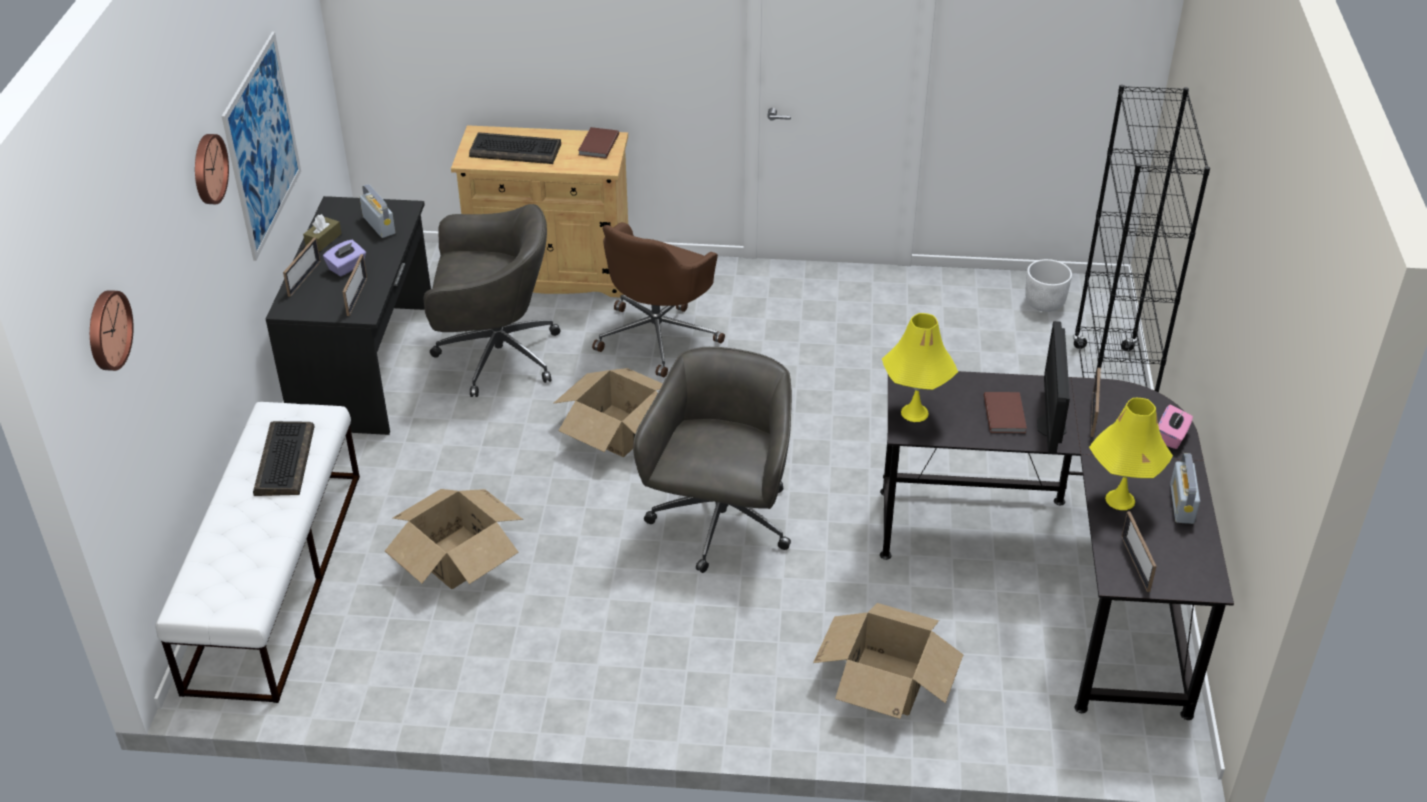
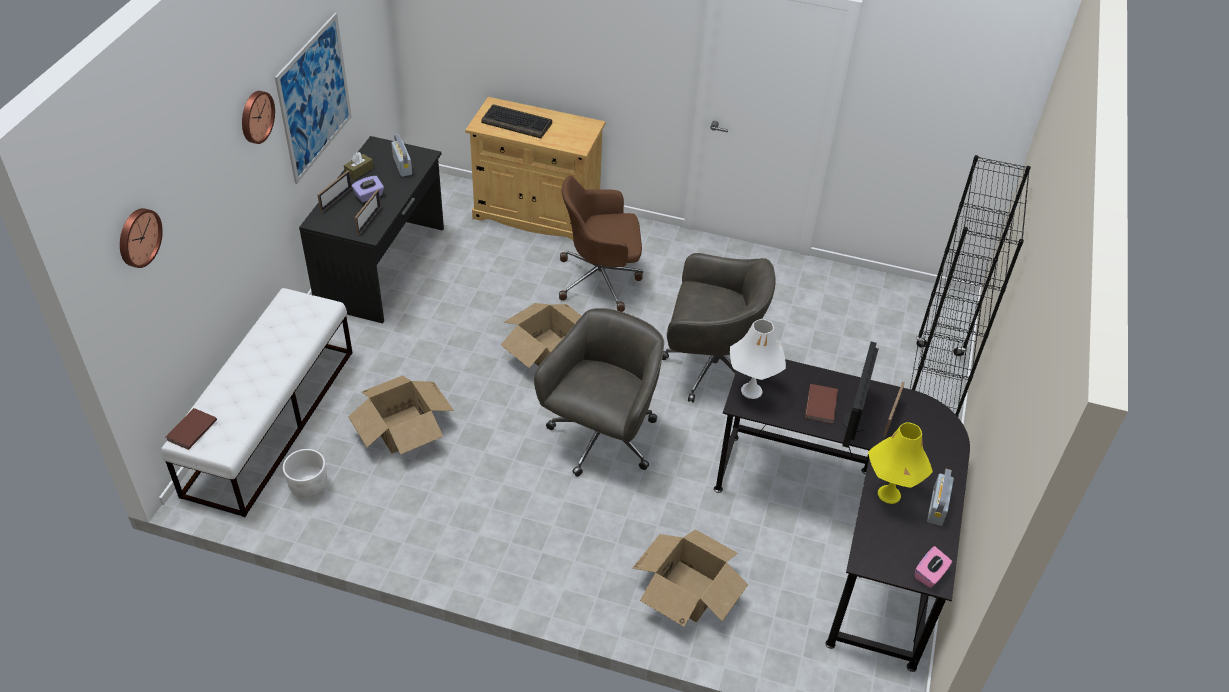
camera: 10 degrees right, 5 degrees up
(284, 460) = (286, 337): keyboard -> none
(494, 356) = (476, 274): grey office chair -> grey office chair (709, 367)
(597, 145) = (579, 128): brown book -> brown book (190, 430)
(658, 336) = (601, 280): brown office chair -> brown office chair turned 45 degrees clockwise
(915, 413) = (751, 390): yellow table lamp -> white table lamp
(1044, 303) = (904, 304): white planter -> white planter (308, 487)
(1135, 563) = (884, 550): picture frame -> none
(1171, 437) = (947, 448): pink tissue box -> pink tissue box (930, 574)

